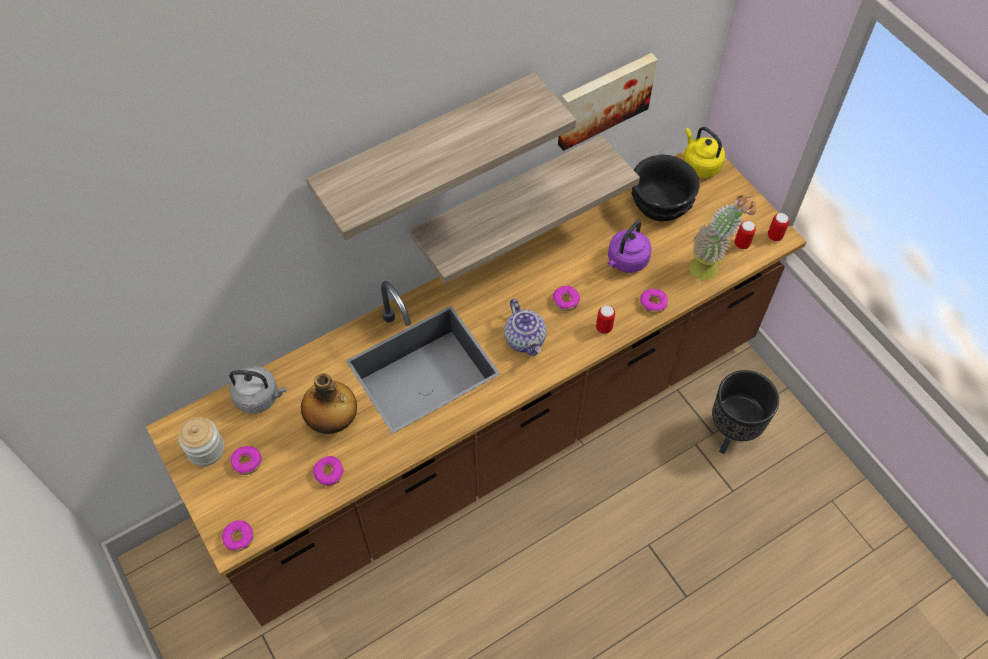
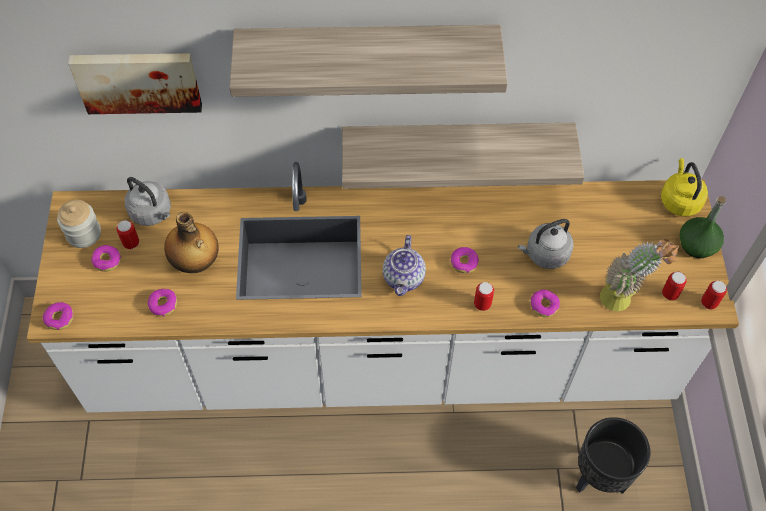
camera: 30 degrees right, 0 degrees up
(259, 434) = (131, 243): none -> can
(494, 432) = (381, 358): brown counter -> white counter
(603, 99) = (582, 86): picture -> picture (138, 80)
(626, 261) = (545, 254): purple kettle -> grey kettle
(660, 203) = (615, 217): black bowl -> none
(736, 194) = (697, 245): none -> green bottle

